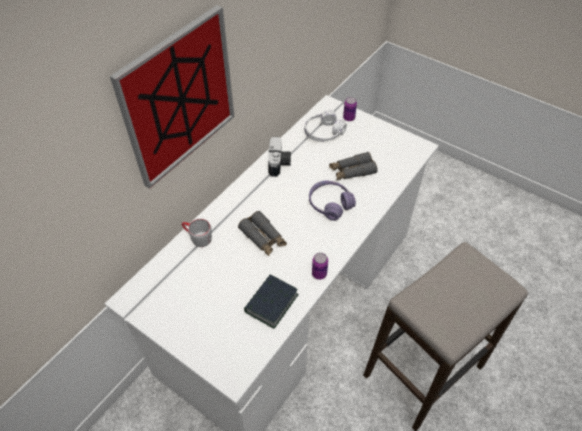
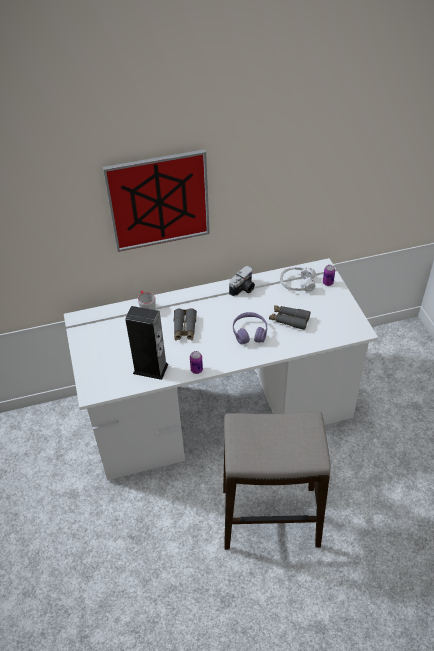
camera: 40 degrees right, 5 degrees down
(271, 303) = (150, 369): book -> speaker

